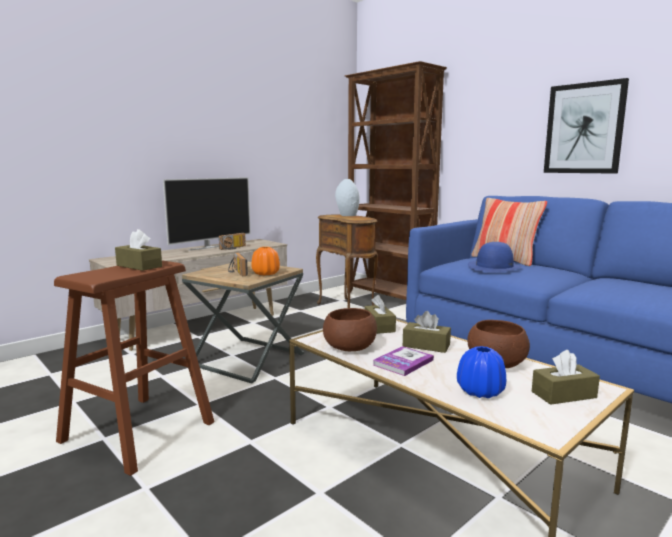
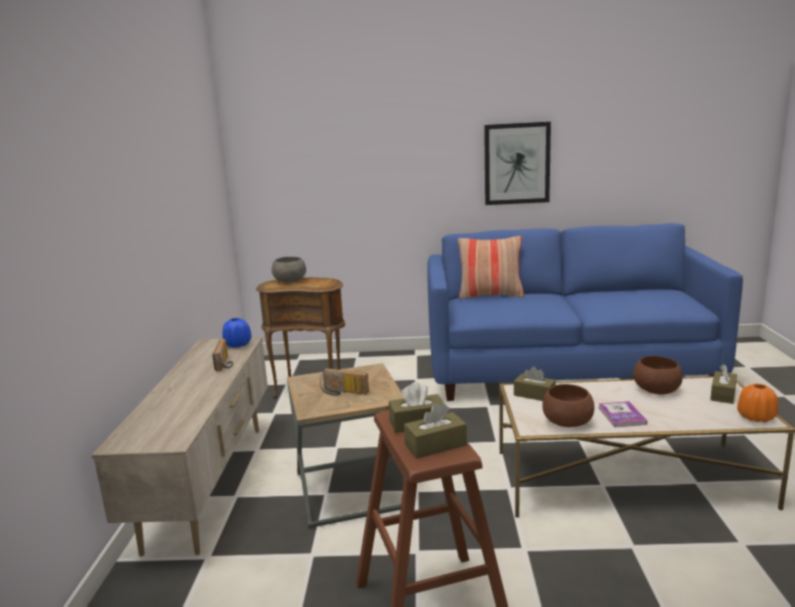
camera: 45 degrees left, 5 degrees up
(209, 247) = (188, 372): television -> none
(266, 274) = (376, 382): orange vase -> orange vase (756, 417)
(347, 215) = (290, 281): grey vase -> grey bowl
(389, 297) = (325, 362): brown bookcase -> none
(426, 345) = (598, 396): brown tissue box -> brown tissue box (435, 445)
(480, 392) = (697, 413): blue vase -> blue vase (237, 345)
(494, 267) = (509, 306): blue hat -> none

